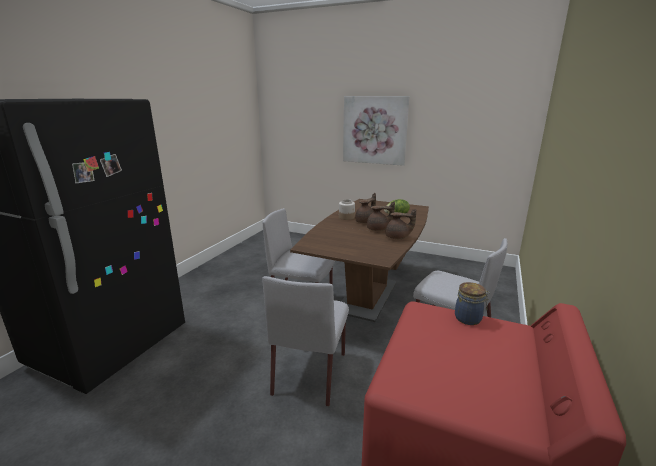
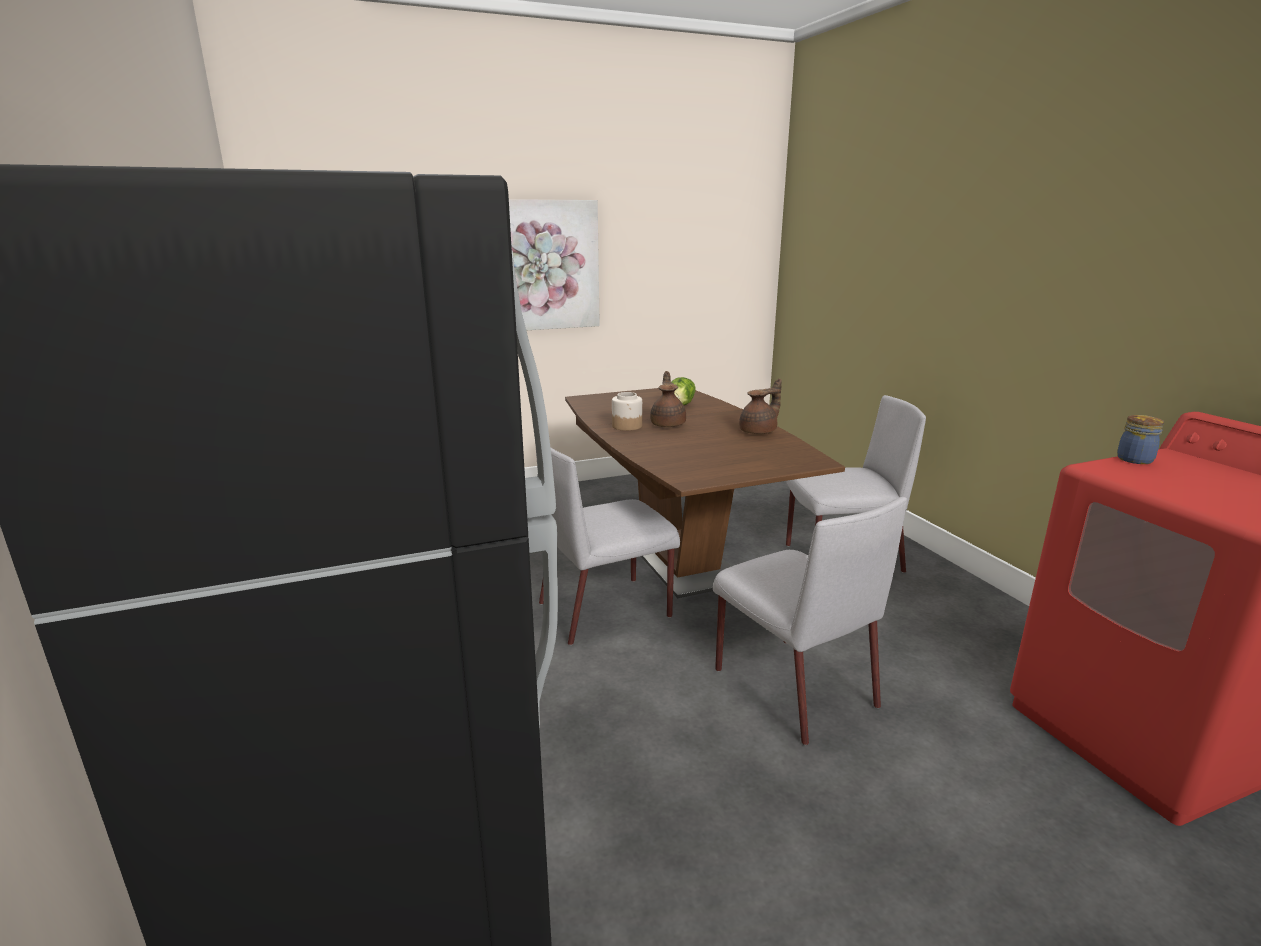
camera: 45 degrees left, 0 degrees up
(378, 229) = (711, 429): brown teapot -> none

